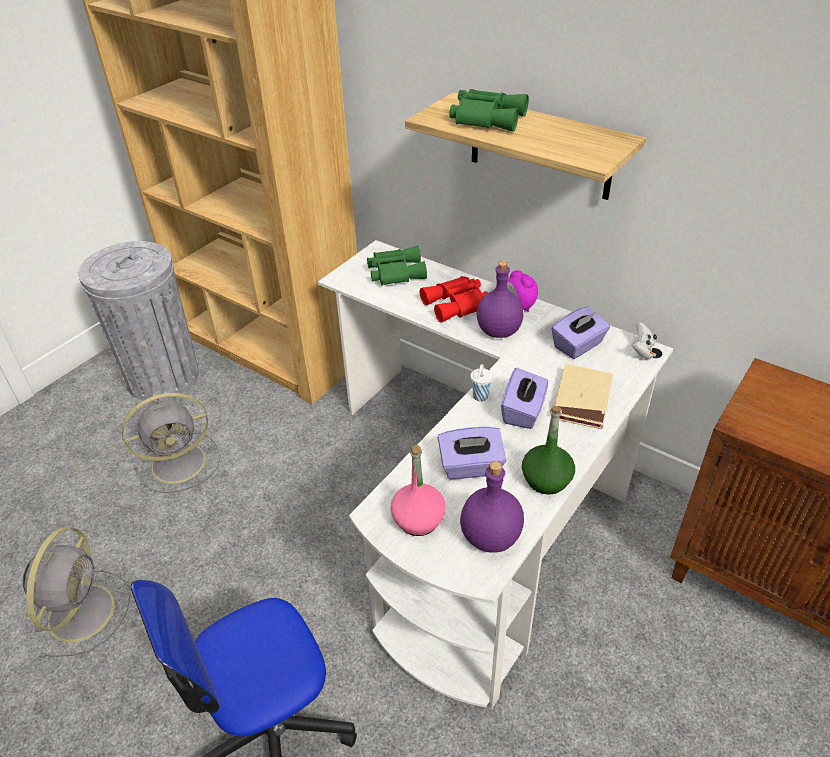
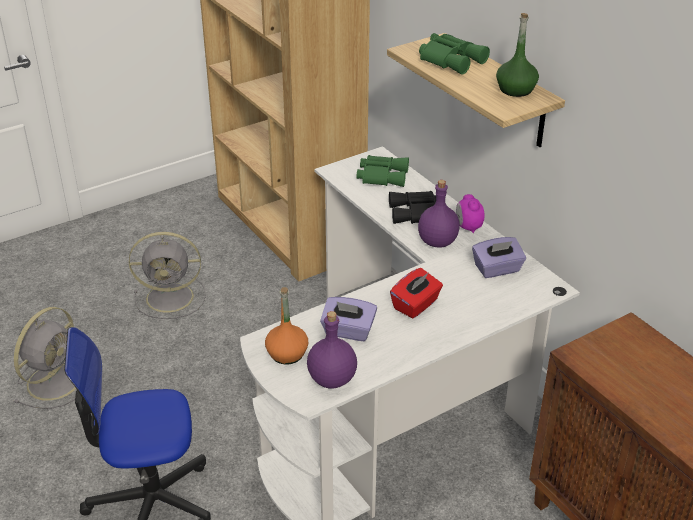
camera: 20 degrees right, 5 degrees down
(162, 377) = (187, 227): grey trash can -> none
(418, 520) = (287, 354): pink bottle -> orange bottle
(457, 305) = (416, 213): red binoculars -> black binoculars
(480, 397) = (388, 286): white cup -> none
(523, 411) = (416, 305): purple tissue box -> red tissue box
(546, 479) = (400, 355): green bottle -> green bottle (515, 89)
(582, 399) = (470, 309): beige book -> none
(642, 350) = (549, 286): white game controller -> none

